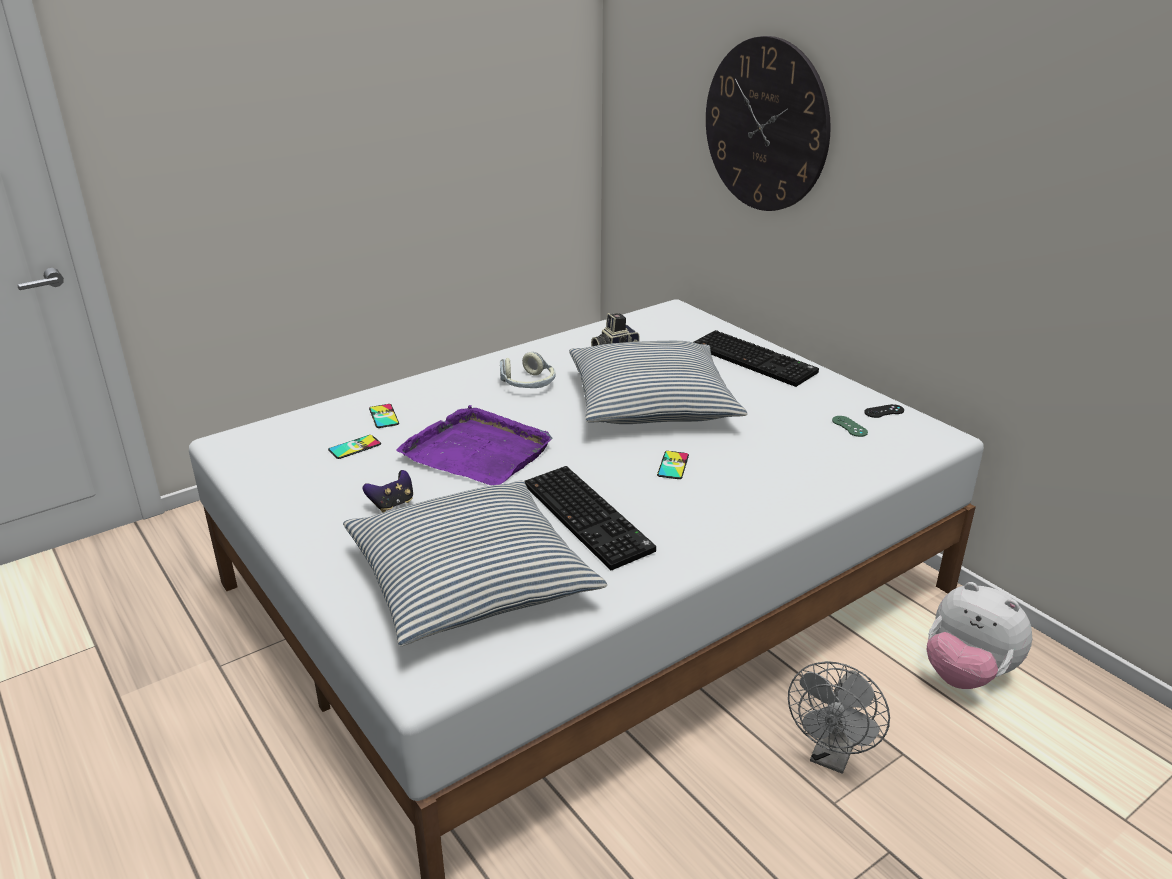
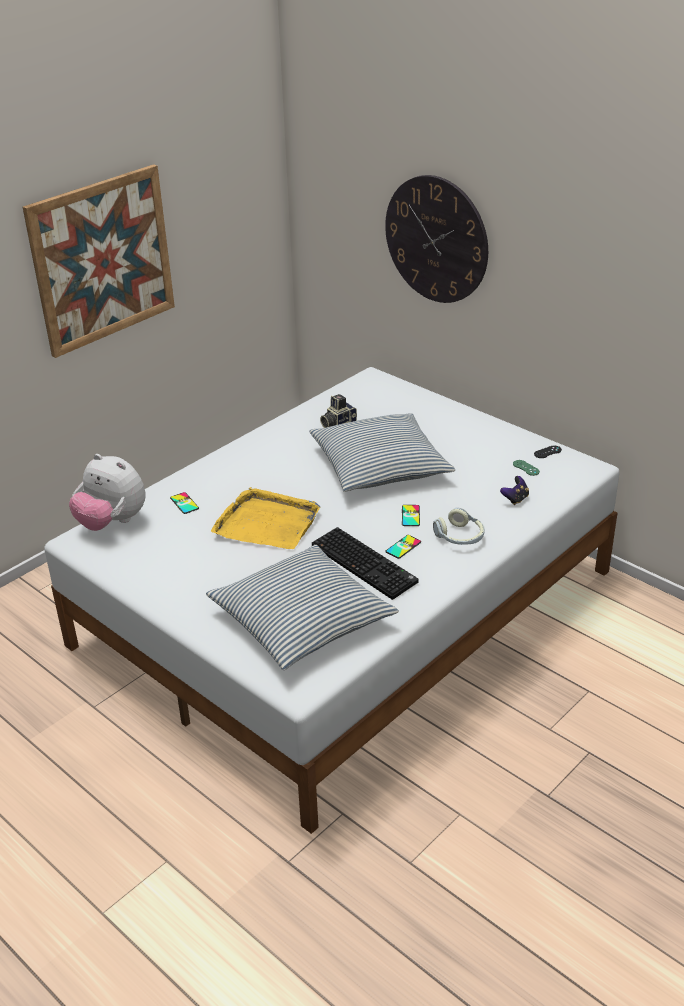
camera: 10 degrees left, 5 degrees up
(344, 114) = (102, 260): none -> picture
(354, 447) = (174, 532): phone -> phone (403, 547)
(392, 504) = (223, 573): game controller -> game controller (515, 499)
(478, 451) = (267, 523): purple tray -> yellow tray
(528, 384) = (282, 461): headphones -> headphones (460, 537)
(755, 360) = (446, 418): keyboard -> none
(832, 756) = (543, 700): grey fan -> none
(966, 674) = (623, 631): plush toy -> plush toy (112, 522)

